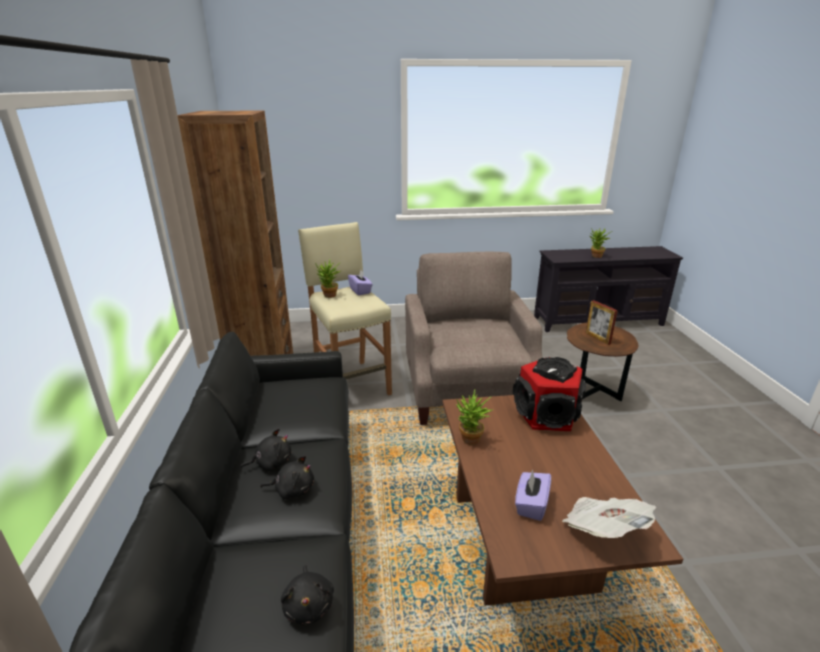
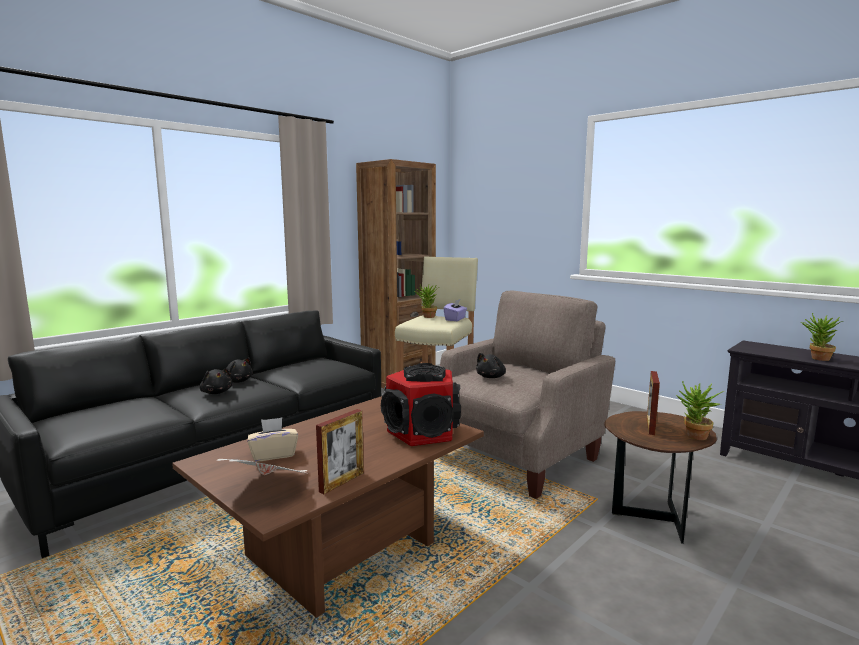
camera: 50 degrees right, 15 degrees down
(309, 605) = (113, 422): black plush toy -> black plush toy (491, 377)
(470, 441) = (334, 417): potted plant -> potted plant (694, 437)
(531, 504) = (273, 454): purple tissue box -> beige tissue box
(614, 487) = (342, 482): none -> picture frame

